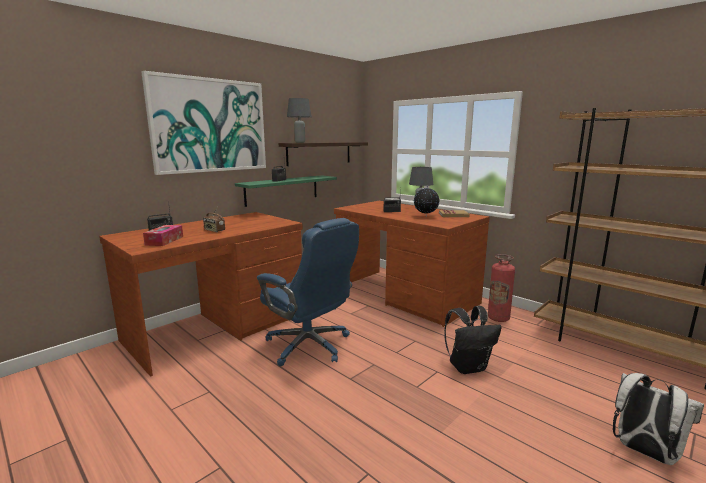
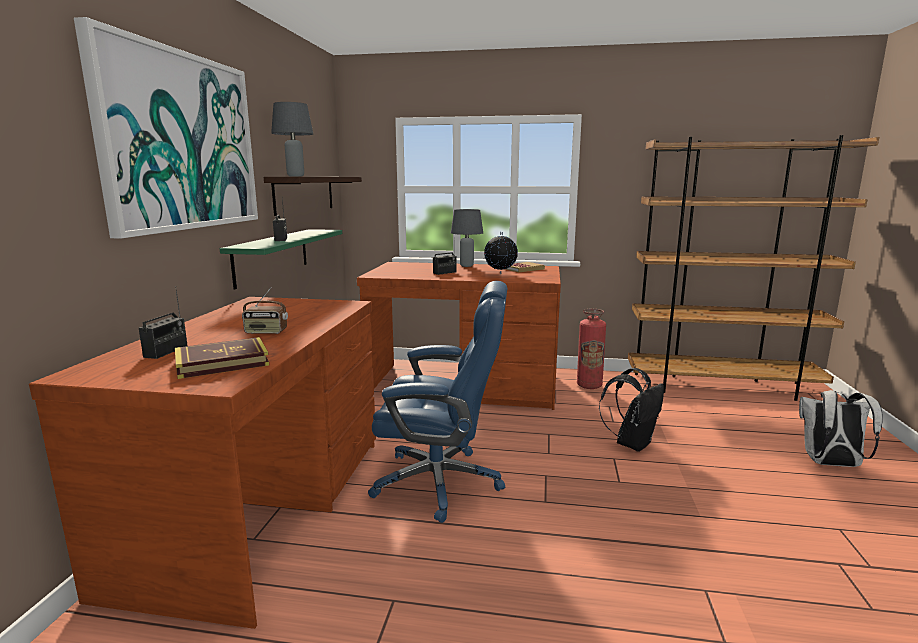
camera: 35 degrees left, 0 degrees up
(164, 241) = (222, 363): tissue box -> book

